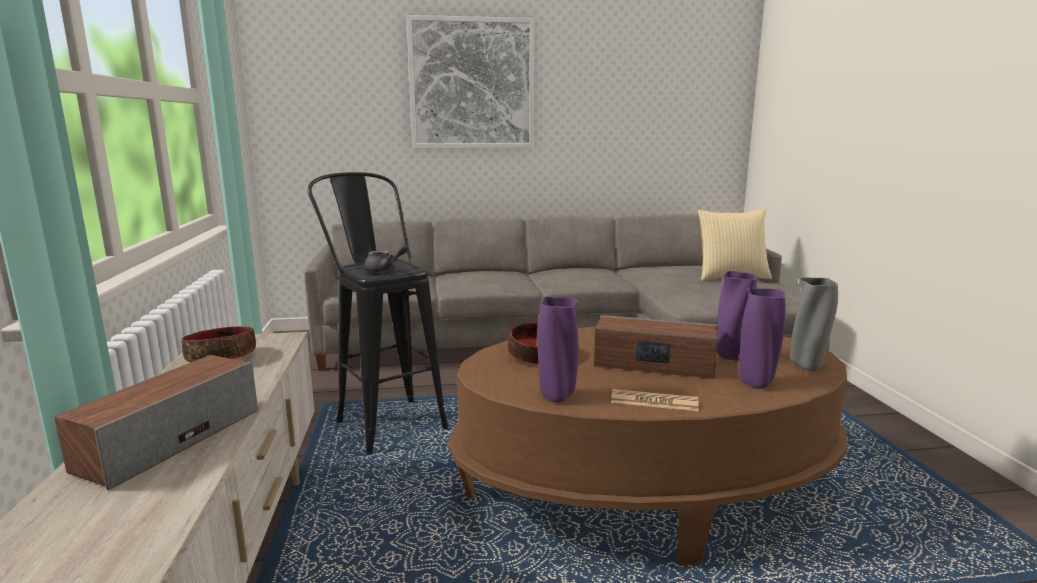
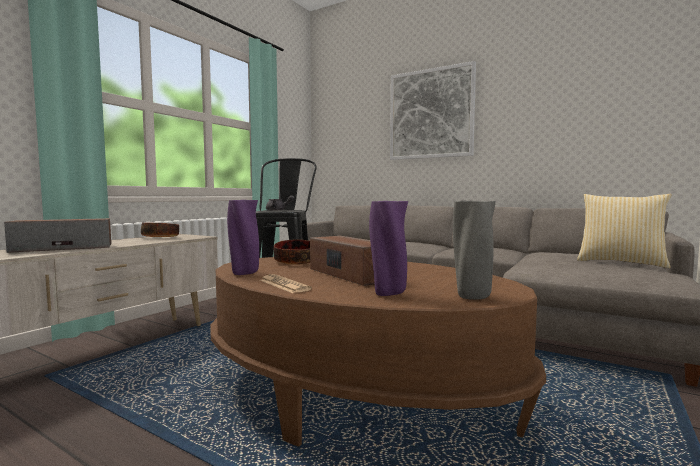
camera: 40 degrees right, 10 degrees down
(731, 357) = (422, 282): purple vase -> none

